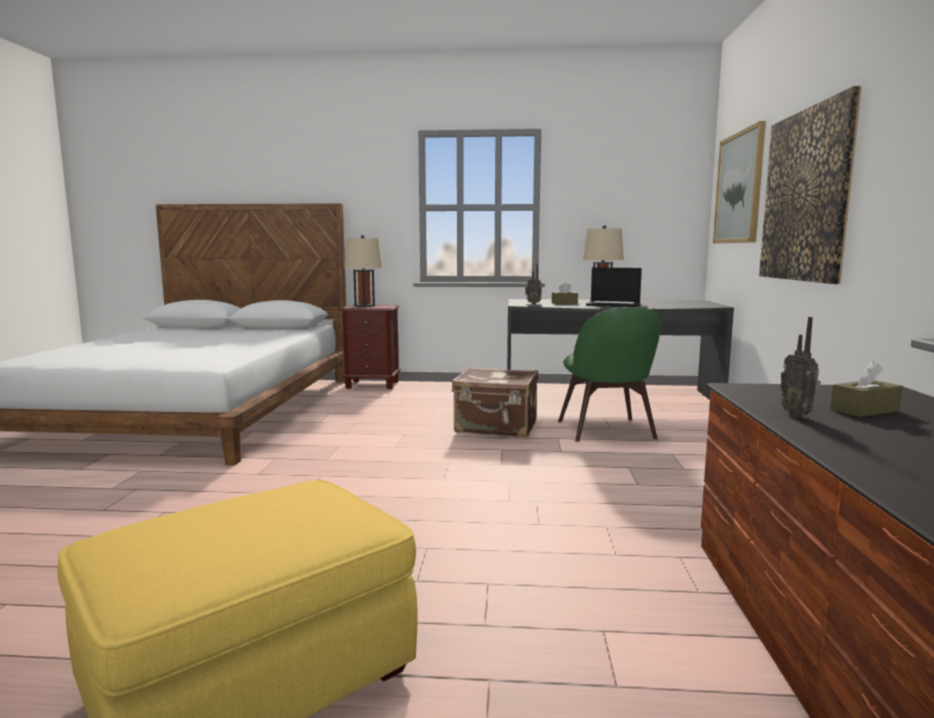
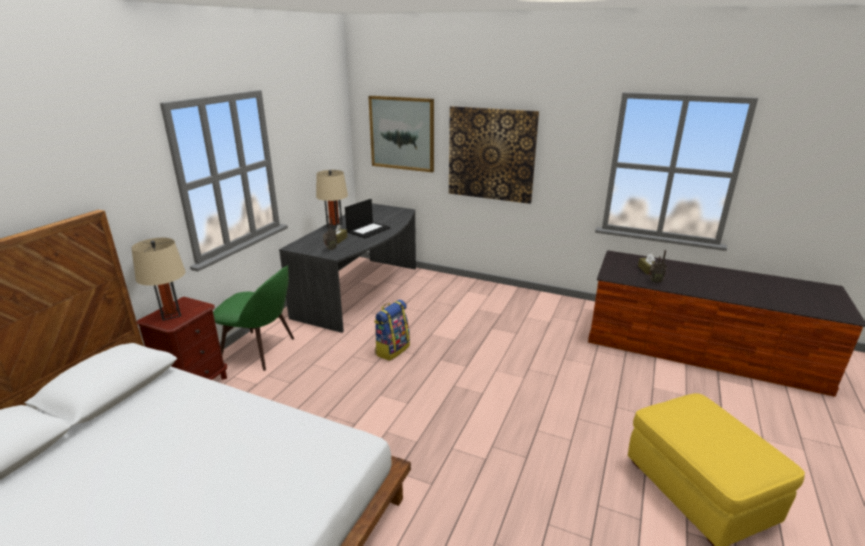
camera: 70 degrees left, 15 degrees up
(496, 427) = (392, 350): brown suitcase -> backpack
(606, 431) = (428, 314): green chair -> green chair (261, 350)

